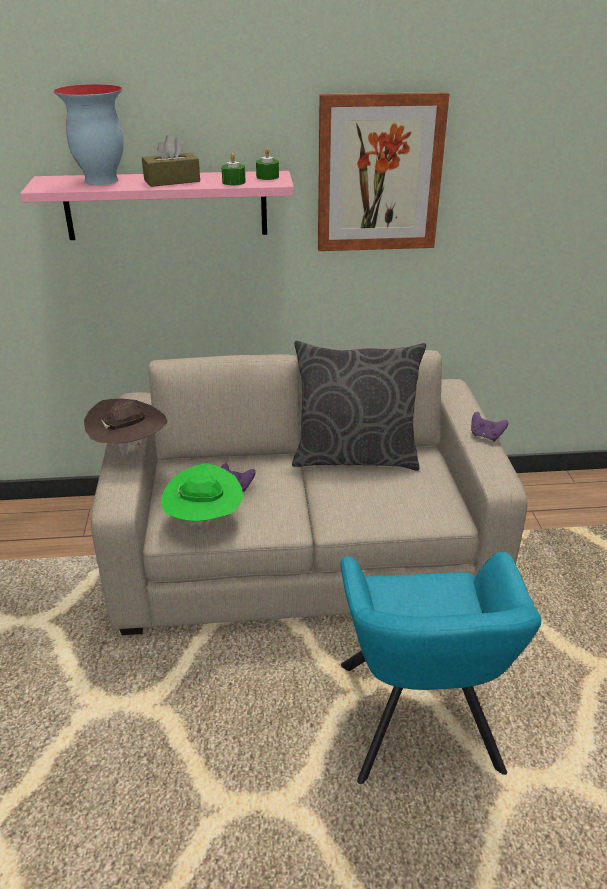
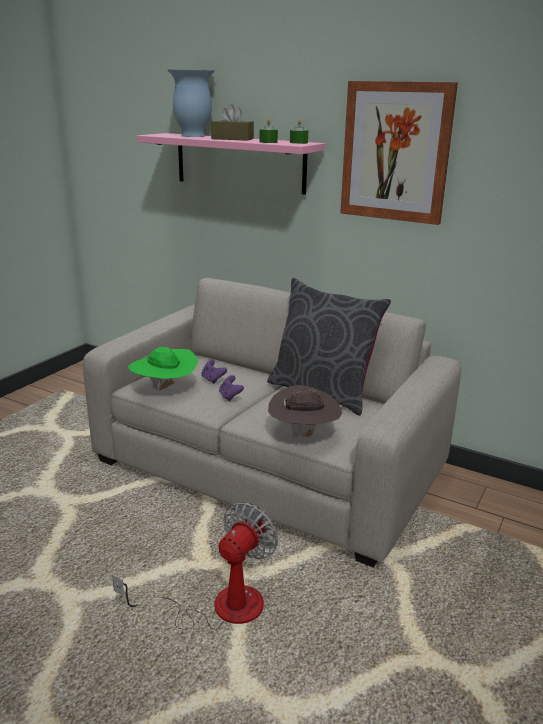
camera: 35 degrees right, 10 degrees down
(130, 449) = (154, 328): brown hat -> brown hat (304, 434)
(420, 723) = (219, 607): turquoise armchair -> fan
(486, 436) = (417, 396): purple game controller -> purple game controller (230, 396)

